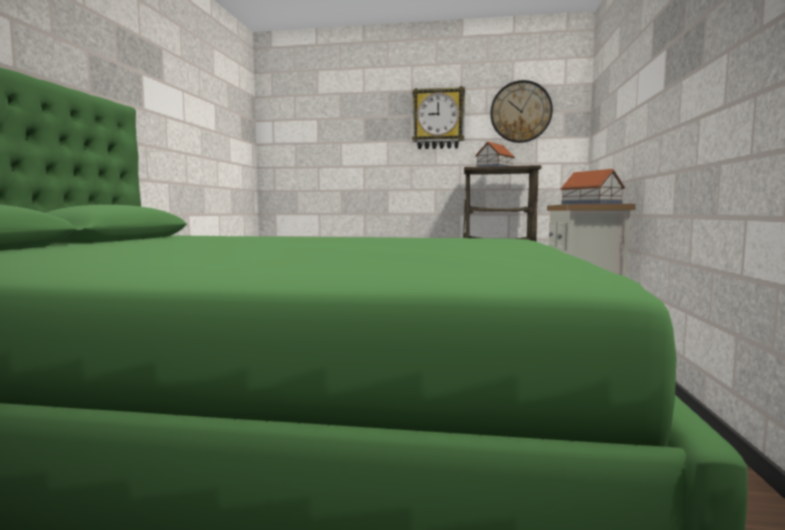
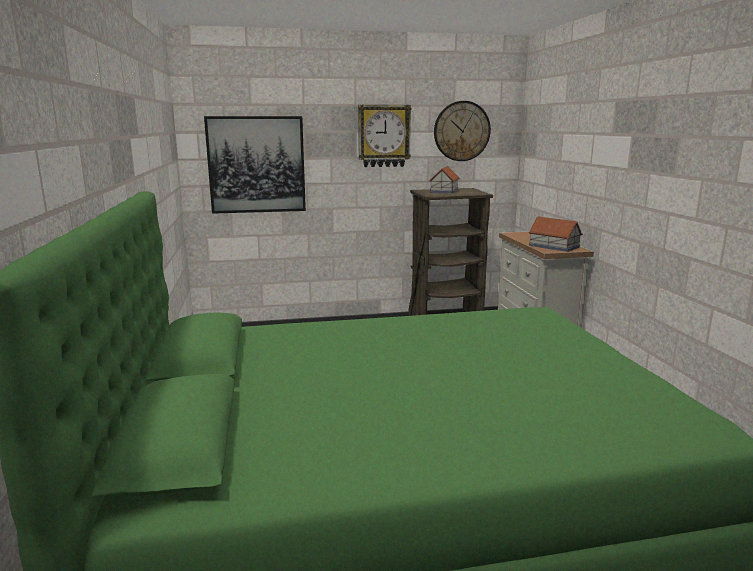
camera: 20 degrees left, 10 degrees up
(319, 148) = (256, 165): none -> picture

